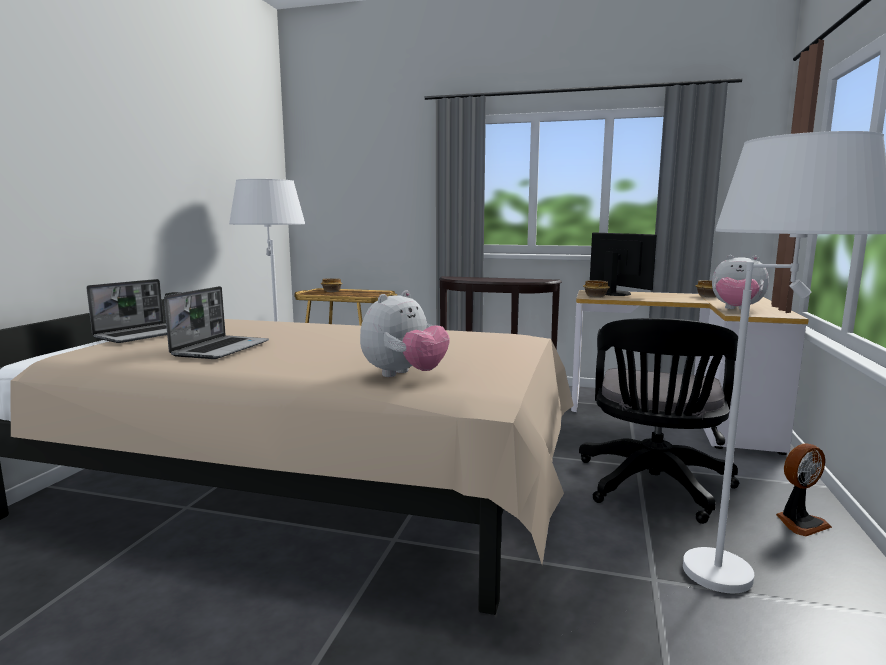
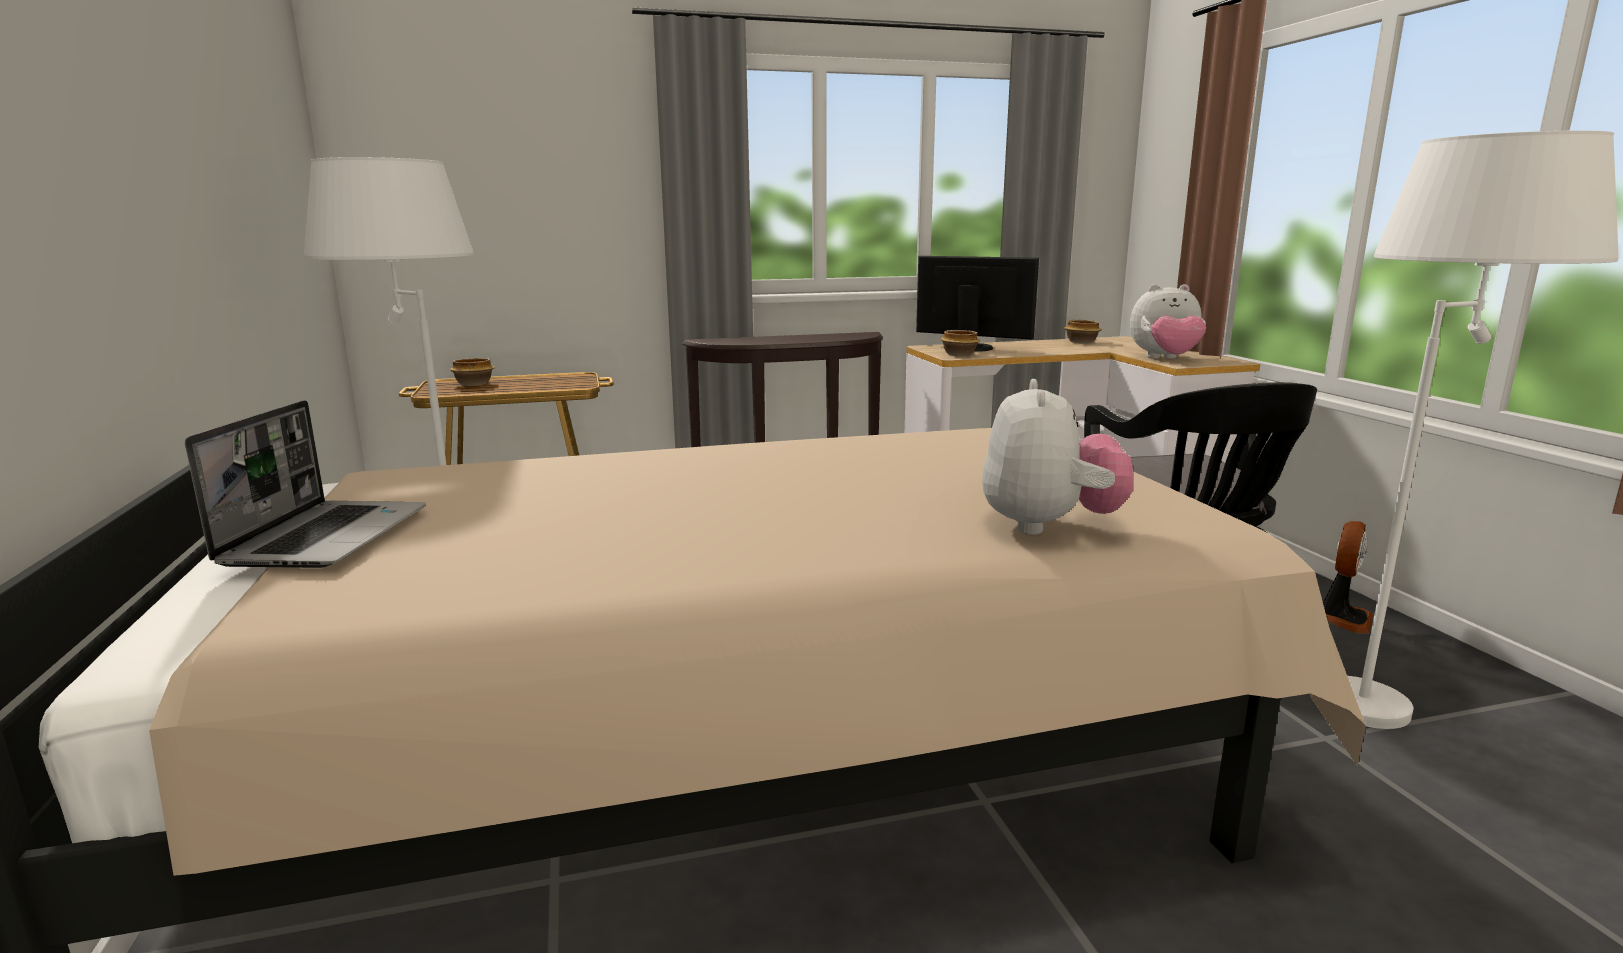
camera: 30 degrees left, 5 degrees up
(221, 349) = (609, 537): laptop -> none

